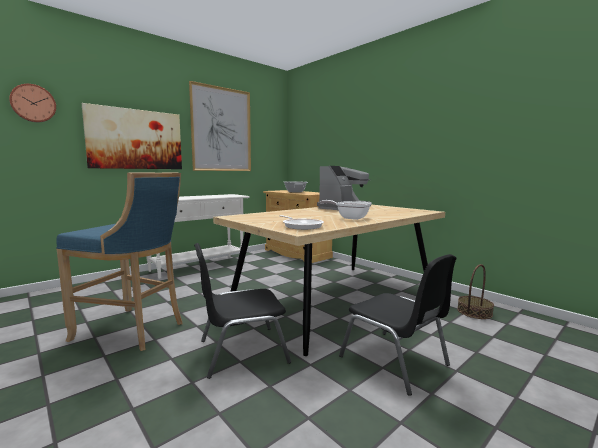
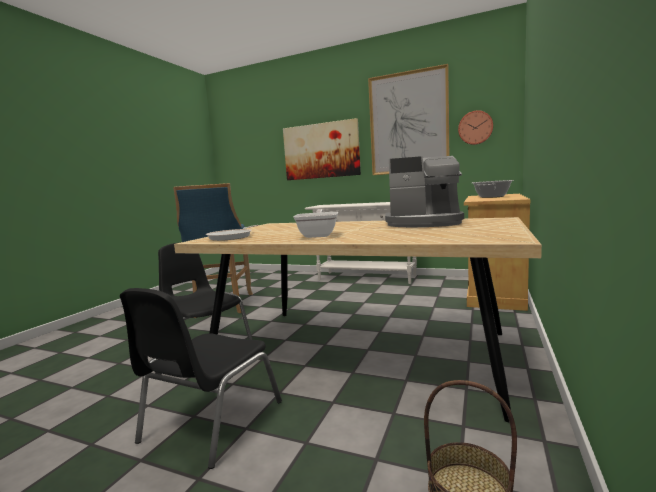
camera: 65 degrees right, 0 degrees up
(33, 103) = (259, 136): wall clock -> wall clock (475, 128)

